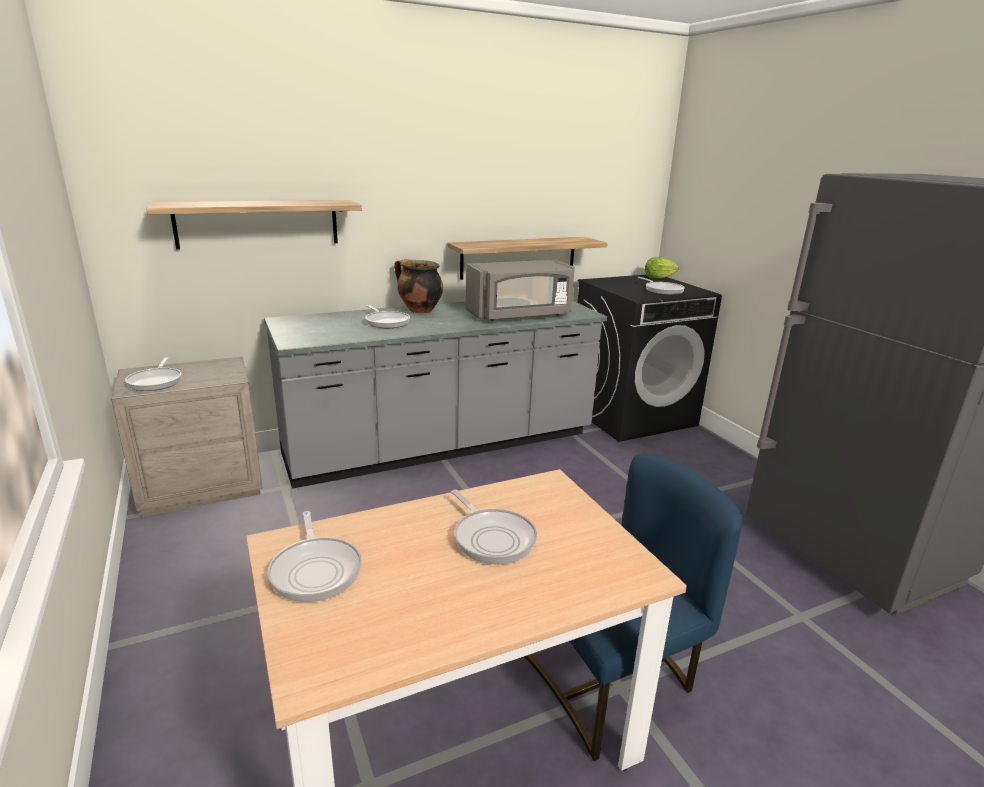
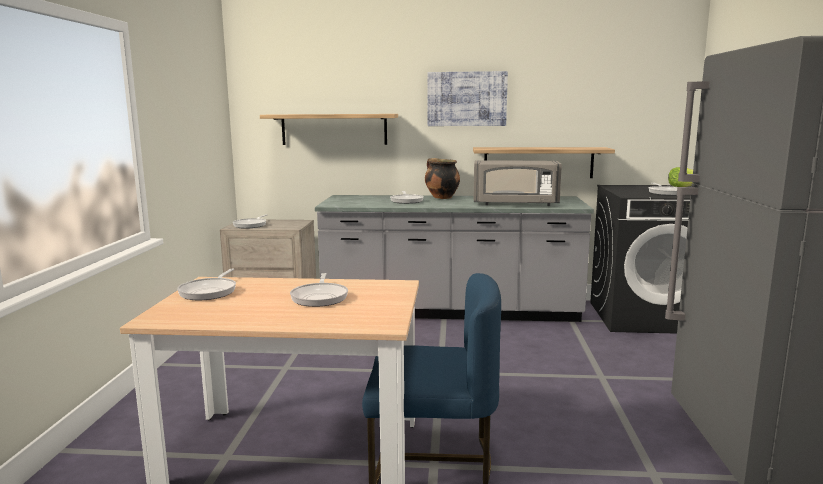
camera: 30 degrees right, 10 degrees down
(438, 180) = (466, 99): none -> picture

